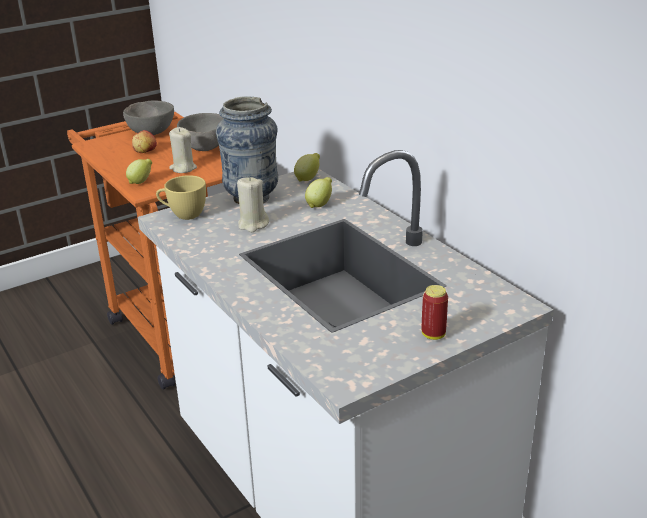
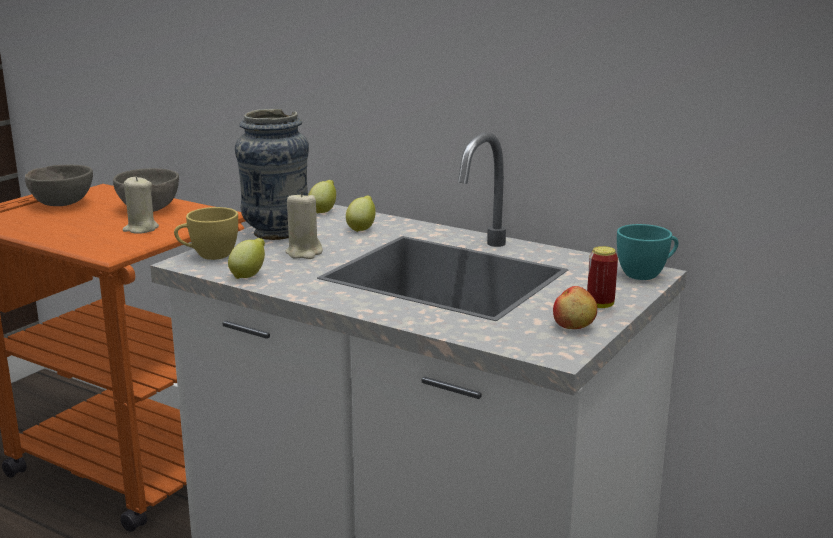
camera: 25 degrees left, 10 degrees down
(141, 182) = (98, 246): lemon -> lemon (249, 275)
(145, 152) = (73, 221): apple -> apple (574, 326)
(511, 306) = (646, 274): none -> turquoise cup

